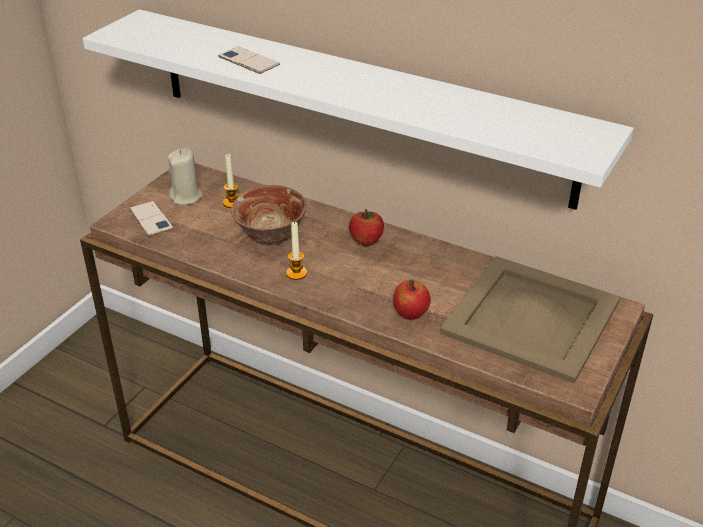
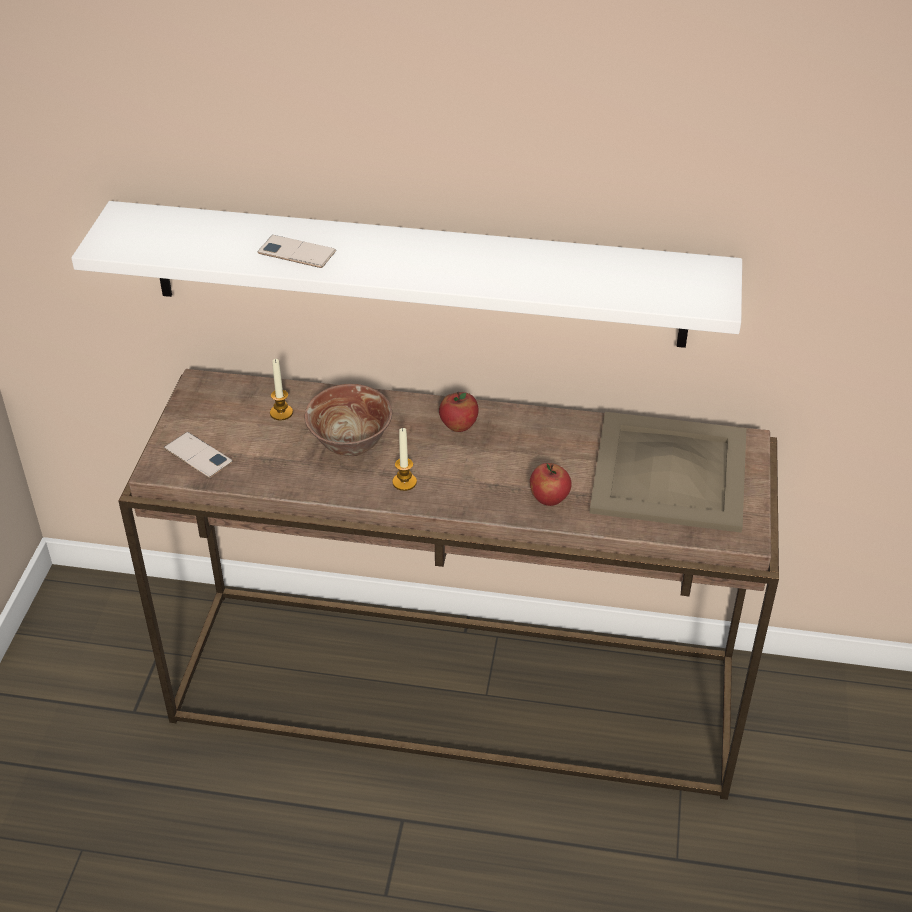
camera: 20 degrees left, 5 degrees up
(186, 197) = (222, 417): beige candle -> none

